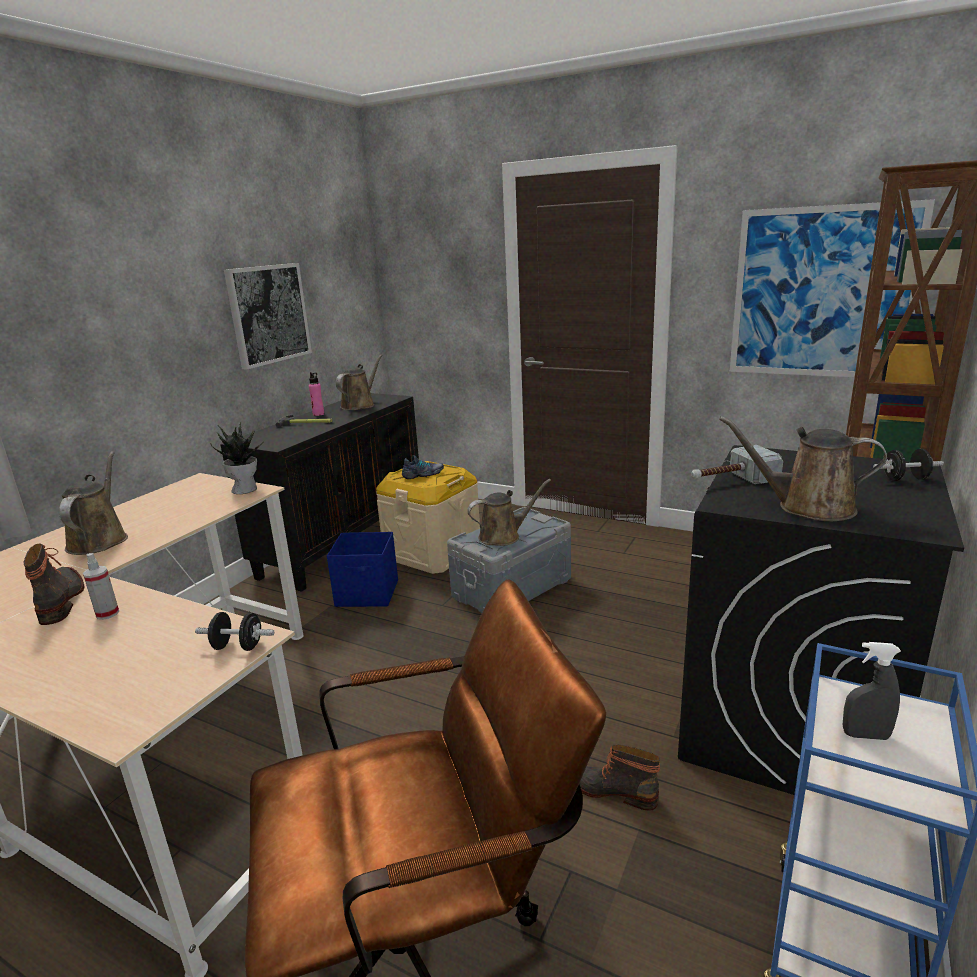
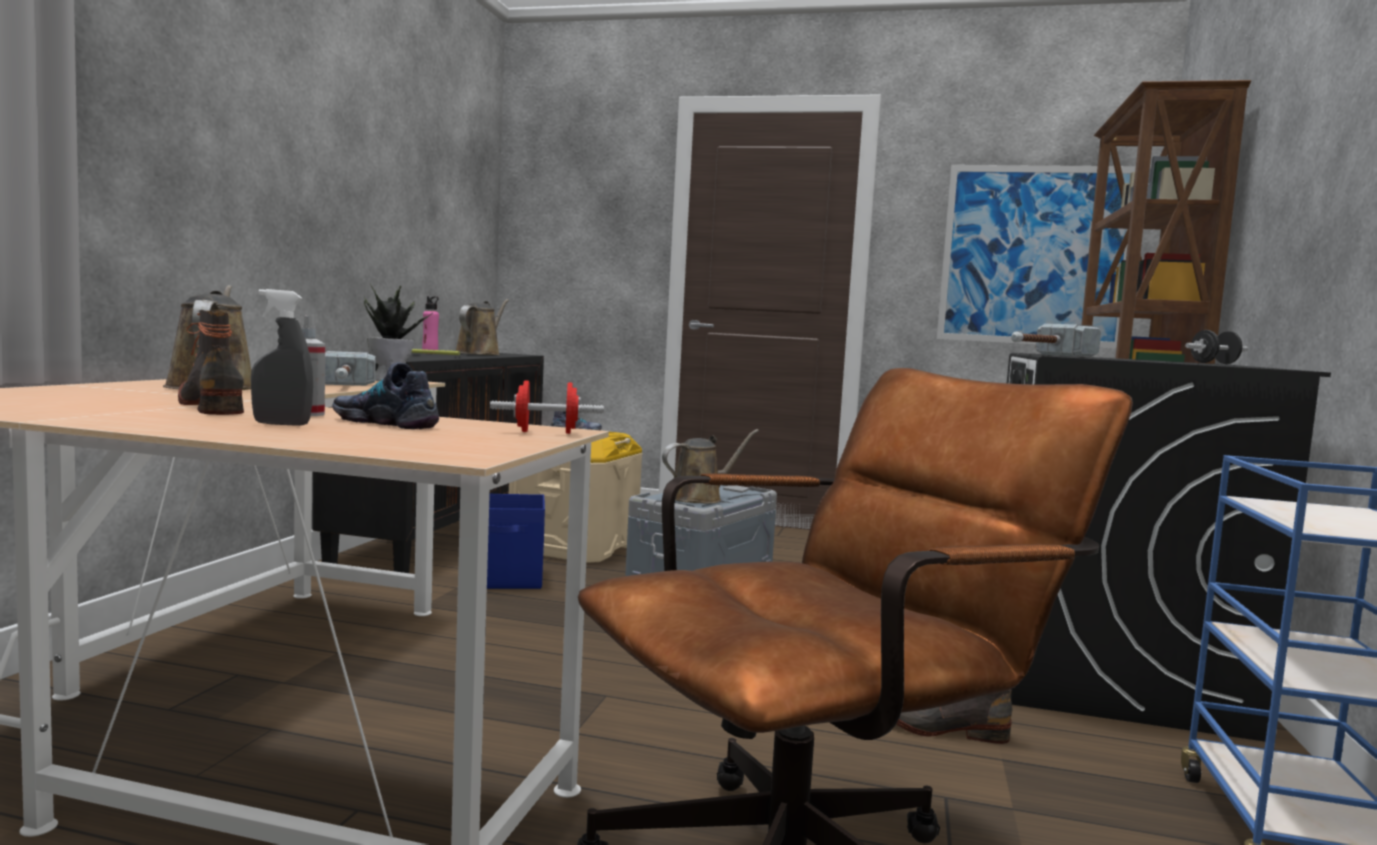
camera: 15 degrees left, 15 degrees down
(143, 632) = (386, 423): none -> shoe
(196, 517) = (344, 386): none -> hammer
(238, 647) = (546, 432): black dumbbell -> red dumbbell
(268, 314) = (388, 211): picture -> none
(807, 507) = (1150, 361): brown watering can -> none
(865, 735) = (1319, 516): grey spray bottle -> grey spray bottle (281, 424)

